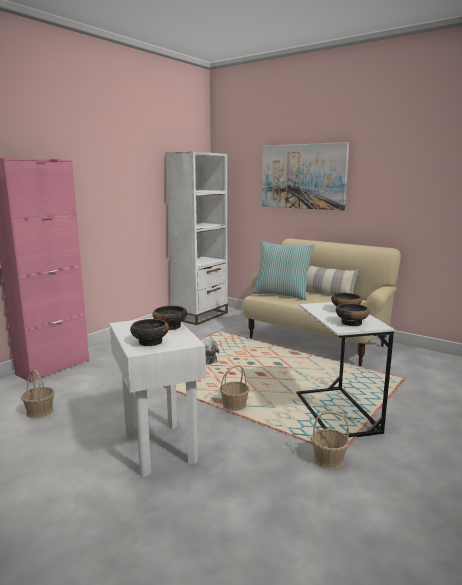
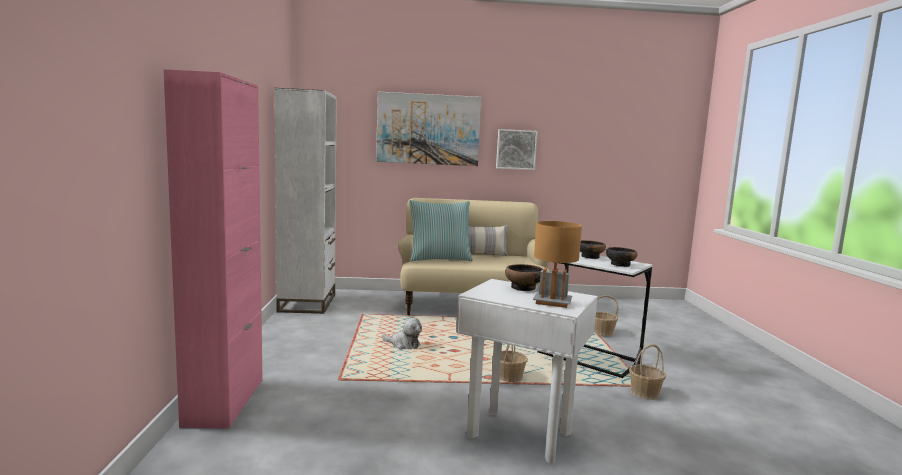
camera: 40 degrees left, 5 degrees down
(40, 411) = (317, 453): basket -> basket (602, 332)
(150, 342) = (552, 302): bowl -> brown table lamp
(383, 193) = (516, 149): none -> picture

